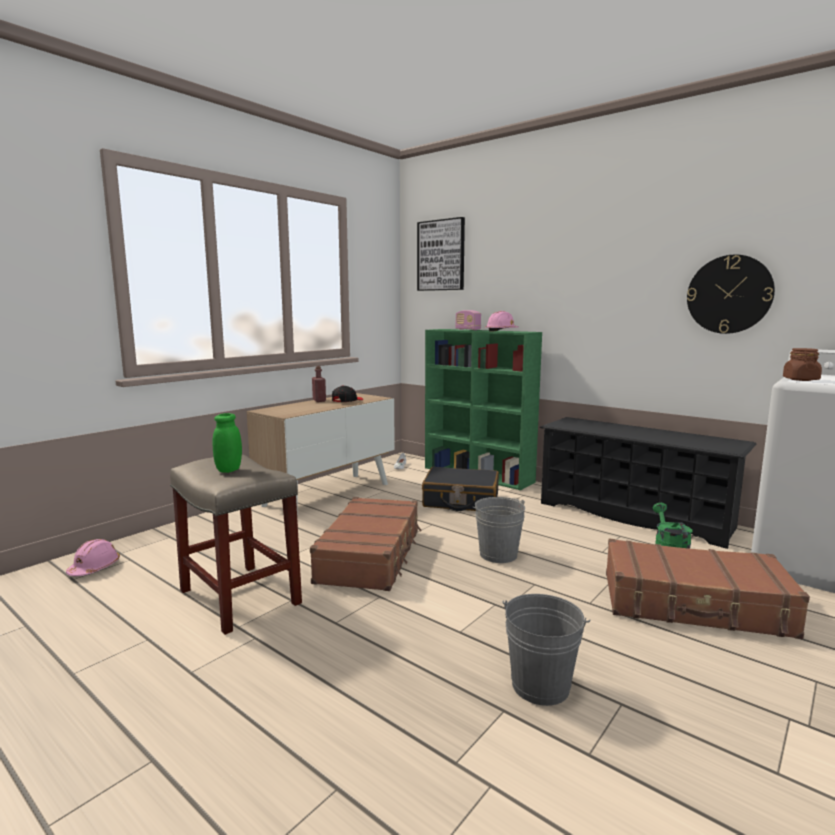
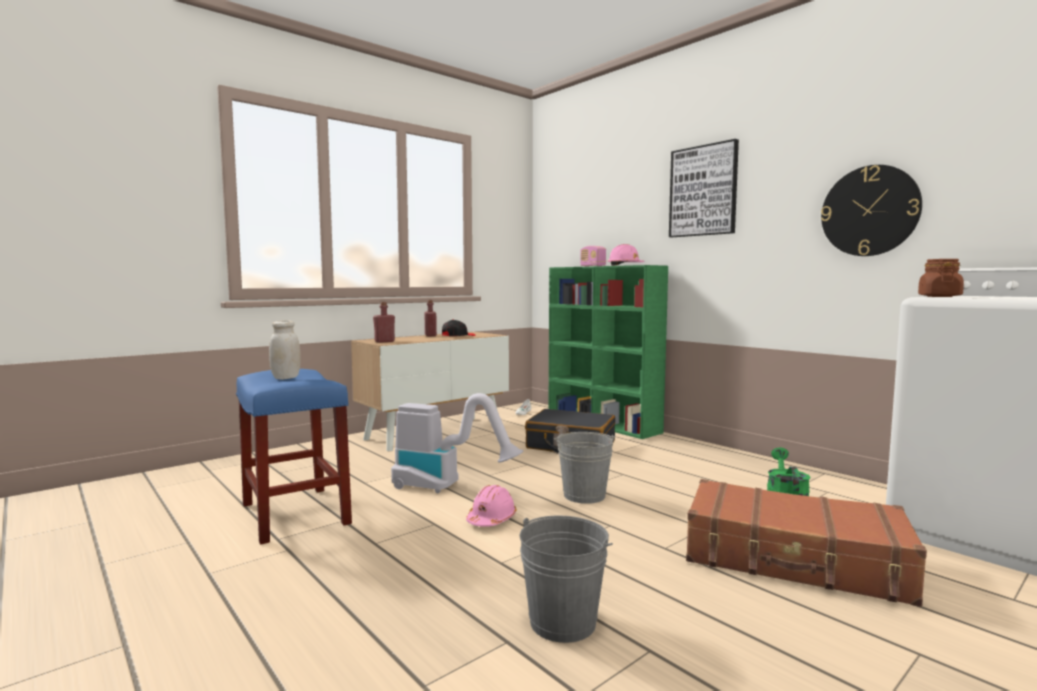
camera: 10 degrees right, 5 degrees down
(94, 568) = (178, 480): pink hard hat -> pink hard hat (491, 519)
(229, 470) = (286, 378): green jar -> white jar
(241, 597) = (296, 514): beige stool -> blue stool
(283, 412) = (384, 341): none -> red bottle
(371, 555) = (447, 487): brown suitcase -> vacuum cleaner
(441, 255) = (570, 192): picture -> picture (703, 191)
(634, 515) = (764, 468): black shoe rack -> none

